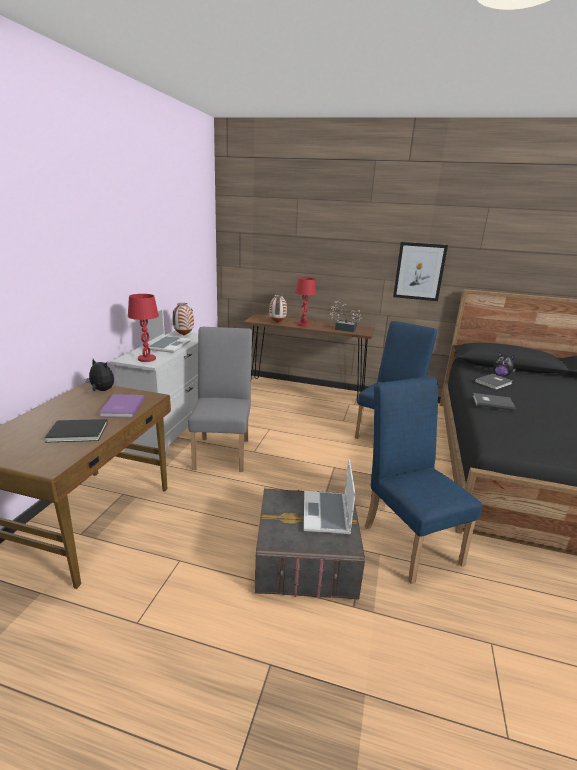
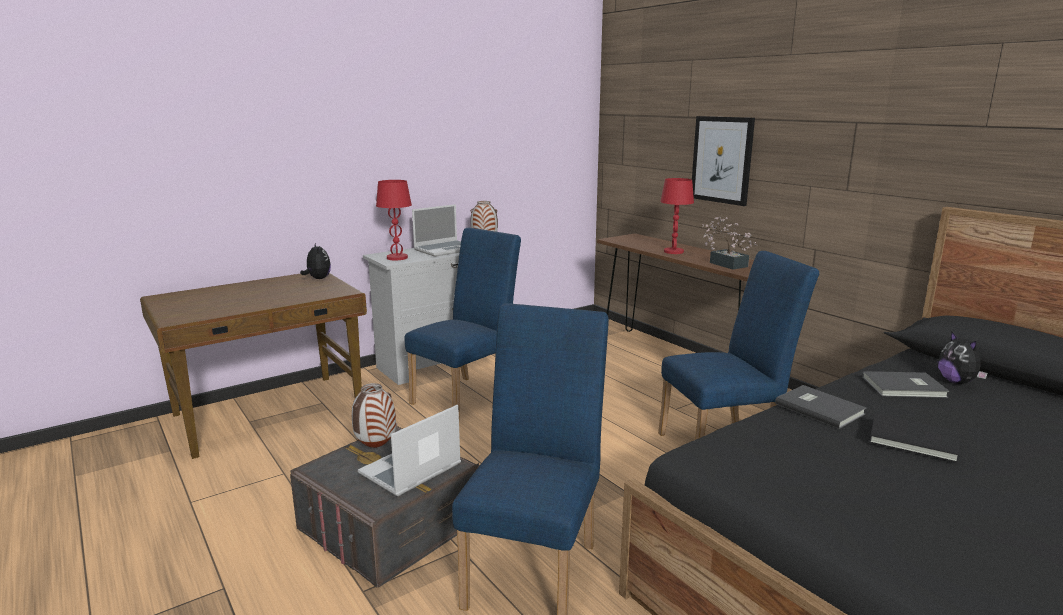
camera: 40 degrees right, 5 degrees down
(78, 433) = (235, 304): black book -> black book (914, 441)
(121, 408) = (303, 294): purple book -> none
(223, 450) = (467, 396): grey chair -> blue chair
(277, 322) = (639, 245): vase -> vase (376, 447)
(419, 271) = (867, 172): picture -> picture (722, 160)

